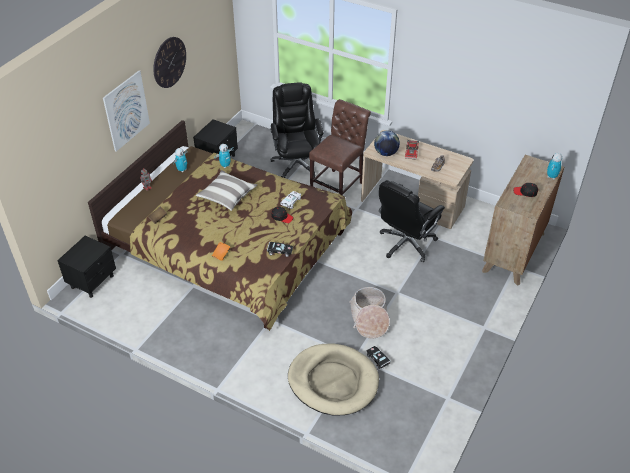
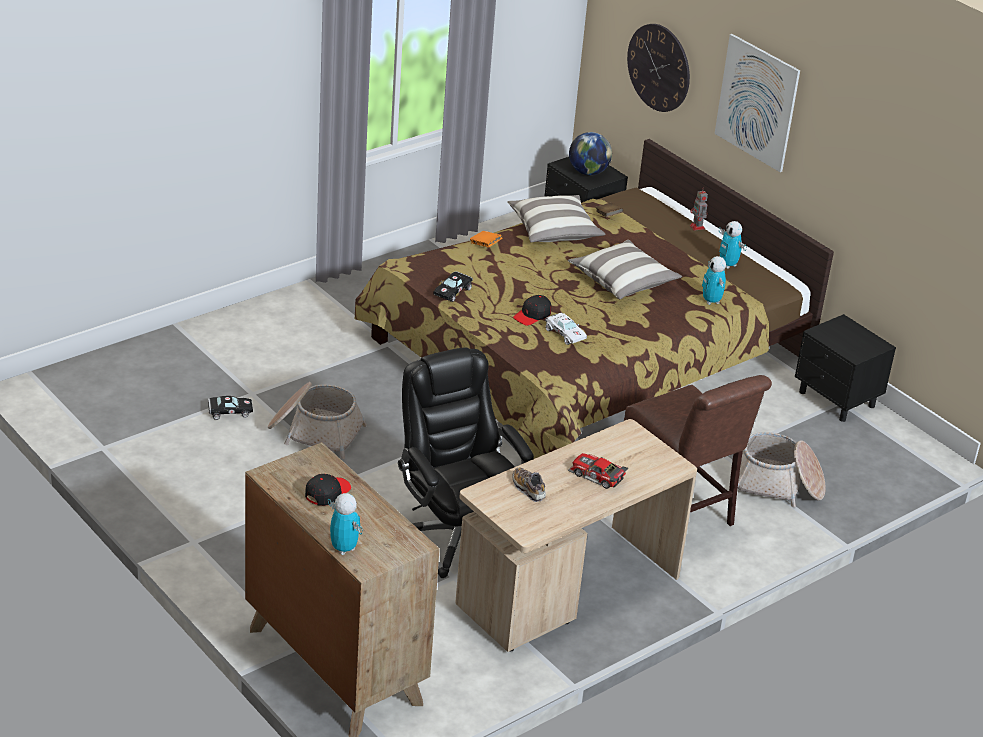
camera: 110 degrees right, 10 degrees down
(169, 62) = (857, 131): wall clock -> wall clock (659, 67)
(188, 233) = (554, 231): none -> pillow
(296, 164) = (777, 485): black office chair -> basket
(333, 381) = (228, 361): beige dog bed -> none
(386, 153) = (613, 444): globe -> globe (588, 172)

